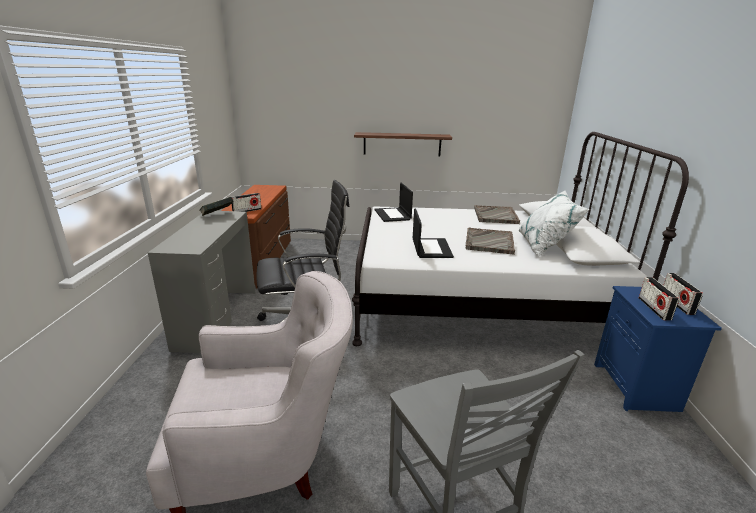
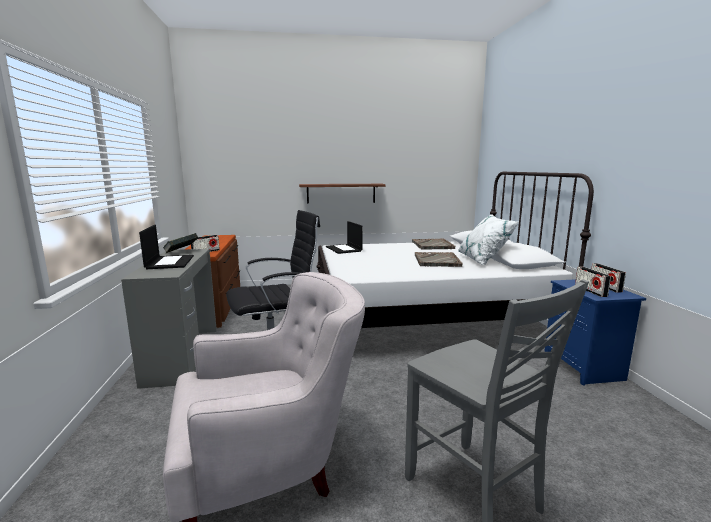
camera: 10 degrees left, 10 degrees down
(431, 248) = (389, 267): laptop -> laptop (169, 262)

